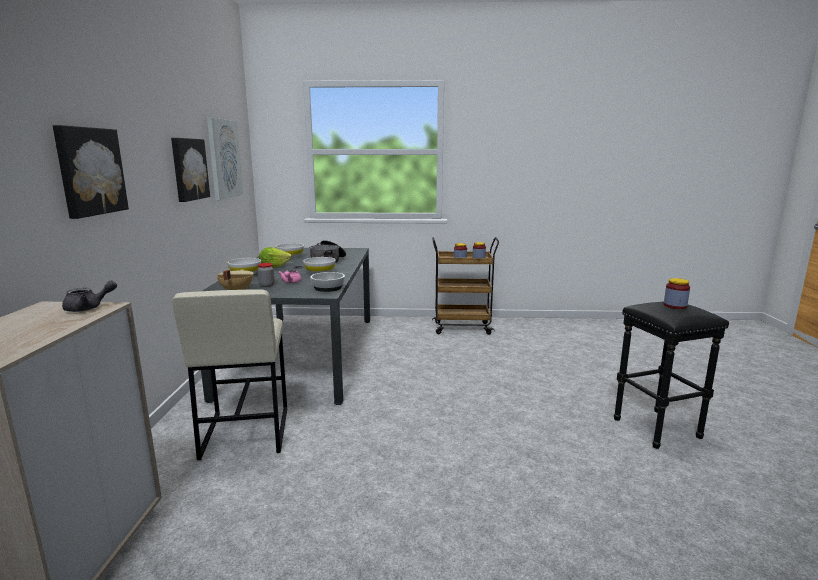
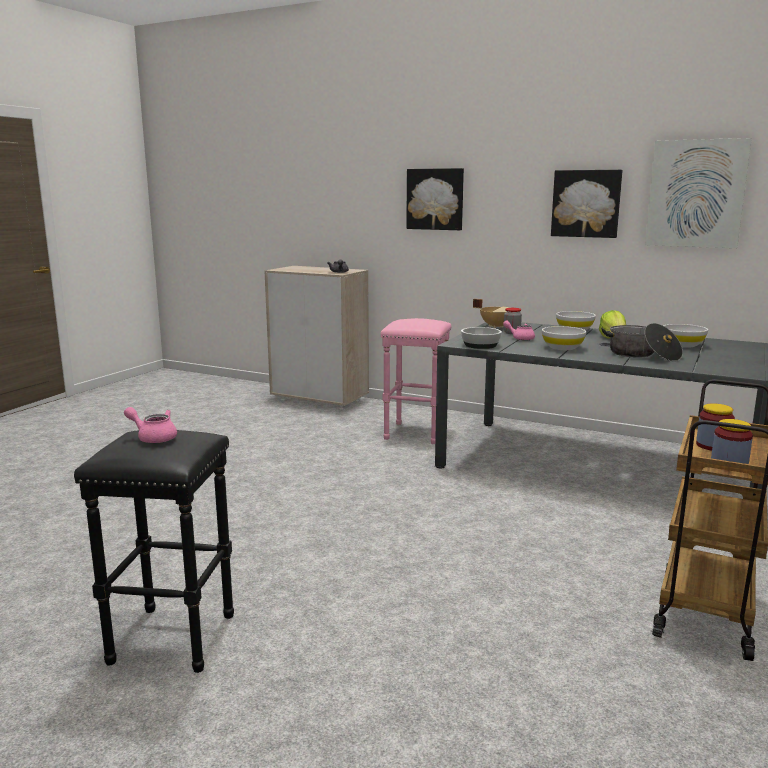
camera: 115 degrees right, 0 degrees up
(245, 434) = (414, 432): beige chair -> pink stool
(675, 306) = (153, 437): jar -> pink teapot

